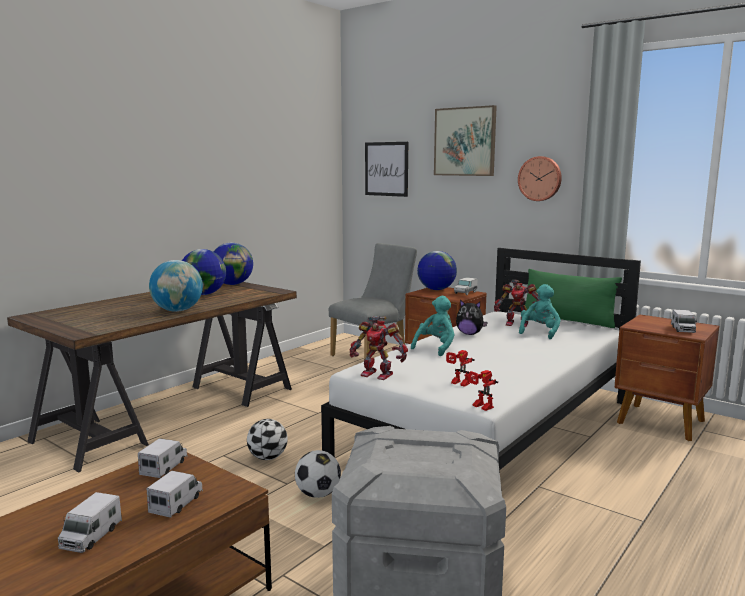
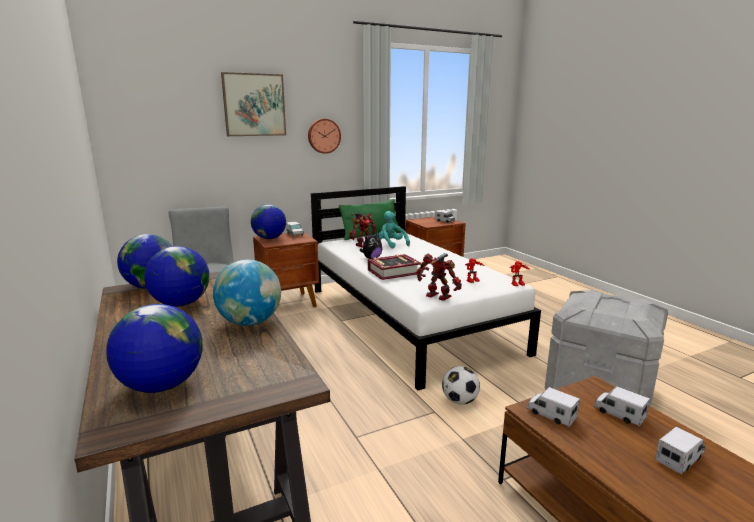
camera: 65 degrees left, 5 degrees up
(78, 313) = (161, 385): none -> globe
(91, 536) = (679, 459): toy truck -> toy truck turned 75 degrees counterclockwise
(268, 457) = (380, 412): football -> none
(378, 374) = (437, 297): toy robot -> toy robot turned 105 degrees counterclockwise
(386, 169) = (162, 131): picture -> none
(436, 347) = (393, 271): turquoise plush toy -> book

